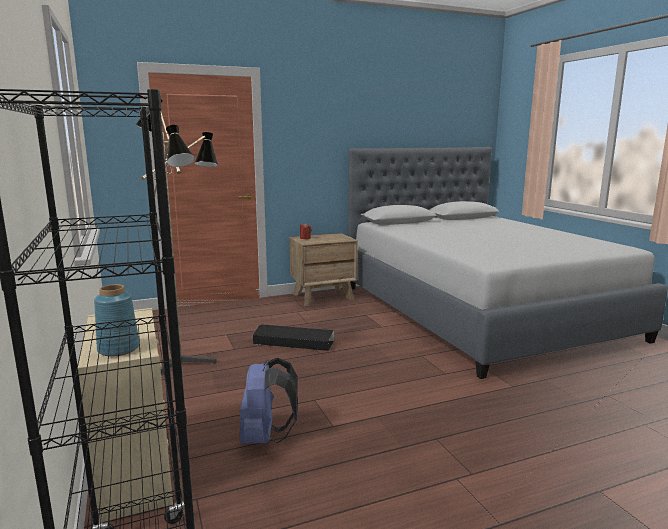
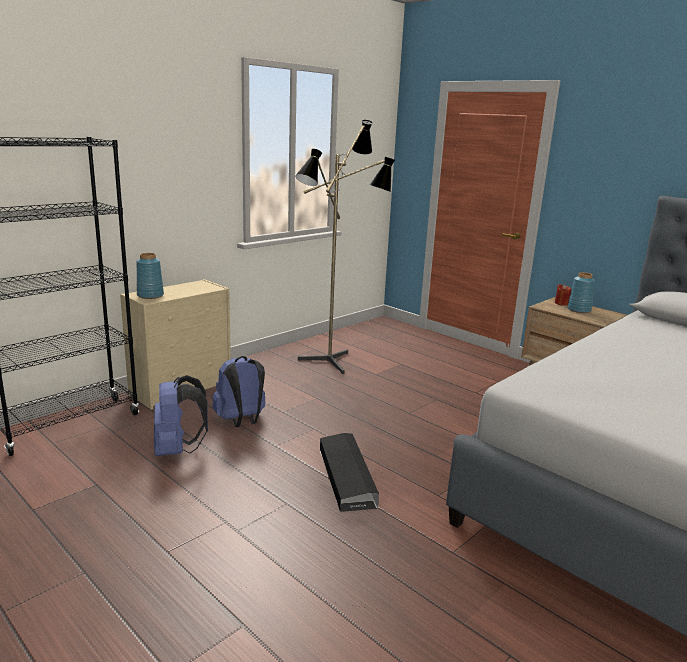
camera: 65 degrees right, 5 degrees up
(293, 342) = (419, 395): black storage box -> black storage box (346, 476)
(301, 493) = (177, 450): none -> blue backpack
(322, 238) = (578, 310): none -> blue vase

